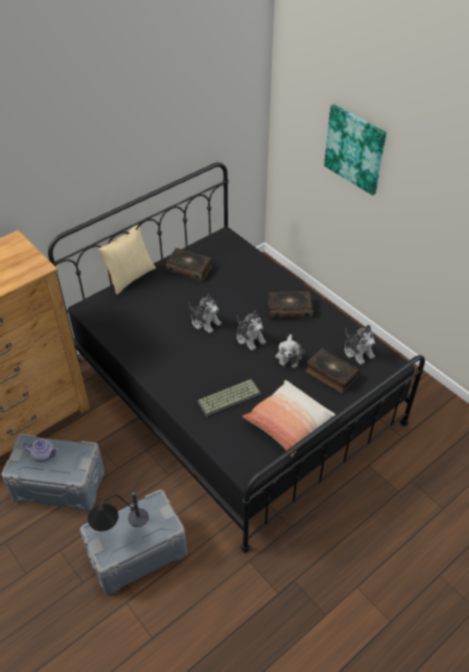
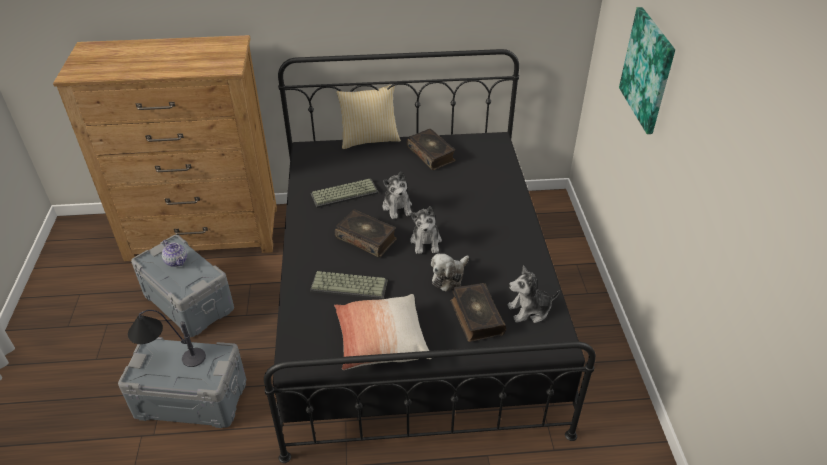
camera: 35 degrees right, 5 degrees down
(155, 330) = (345, 193): none -> keyboard
(289, 309) = (495, 233): book -> book (366, 238)
(358, 352) = (529, 310): plush toy -> plush toy turned 75 degrees clockwise

